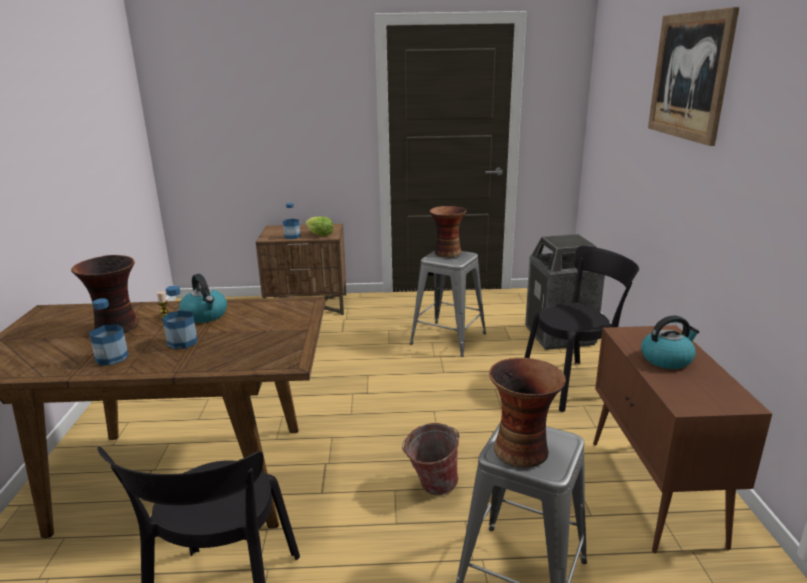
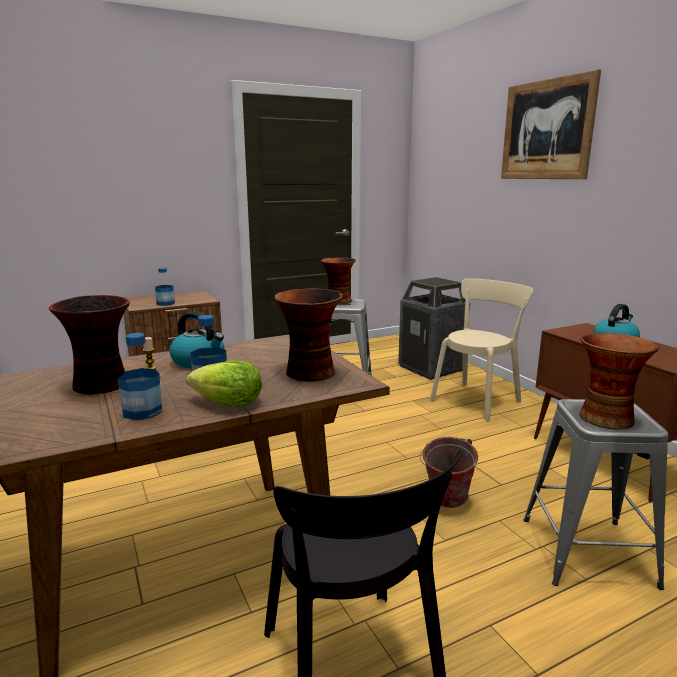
camera: 25 degrees left, 5 degrees down
(266, 345) = (309, 373): none -> vase
(319, 235) = (193, 300): lettuce -> lettuce (228, 403)
(574, 384) = (477, 400): black chair -> beige chair

